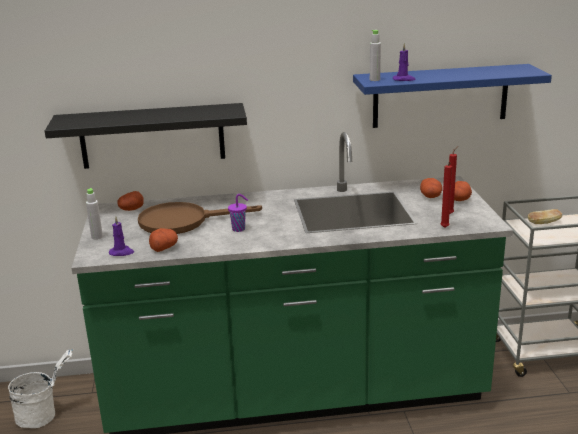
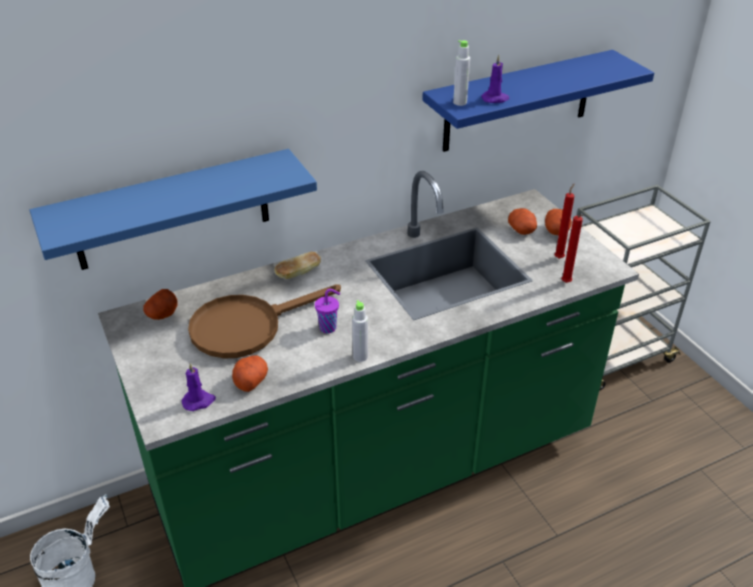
camera: 20 degrees left, 15 degrees up
(97, 237) = (146, 378): grey bottle -> grey bottle (360, 356)
(152, 136) = (172, 210): black shelf -> blue shelf
(544, 223) = (620, 227): bread -> bread (298, 273)

